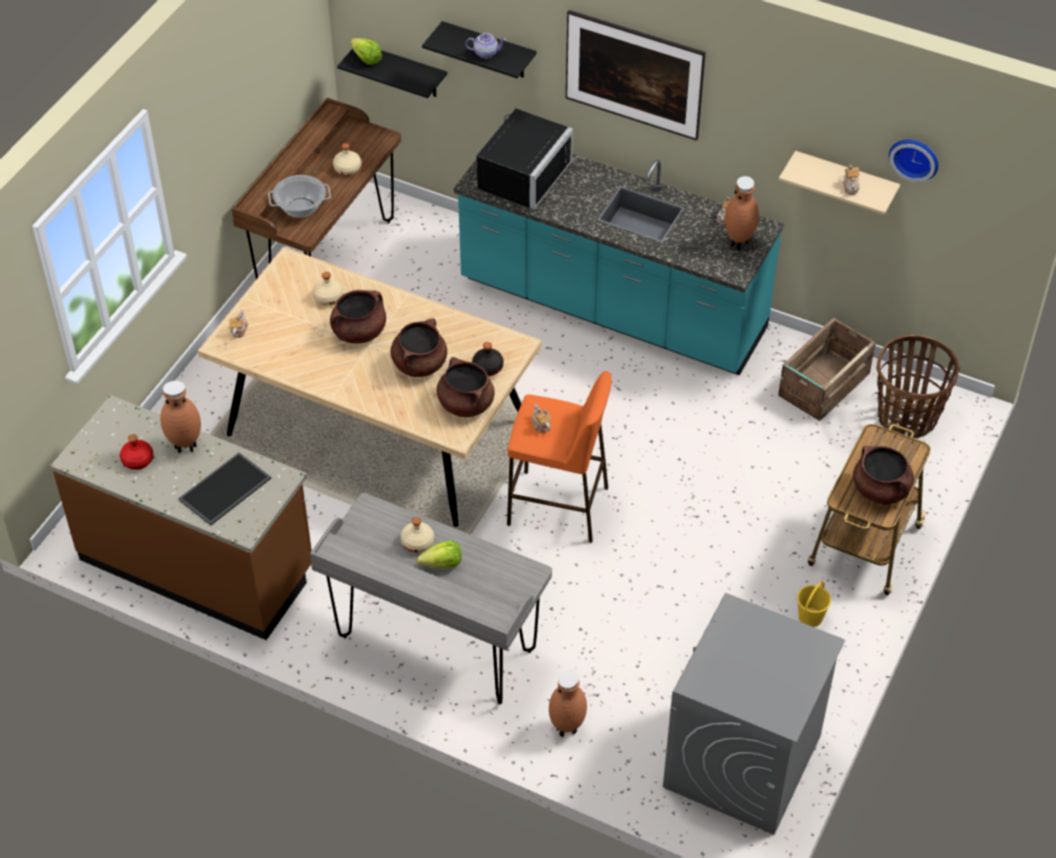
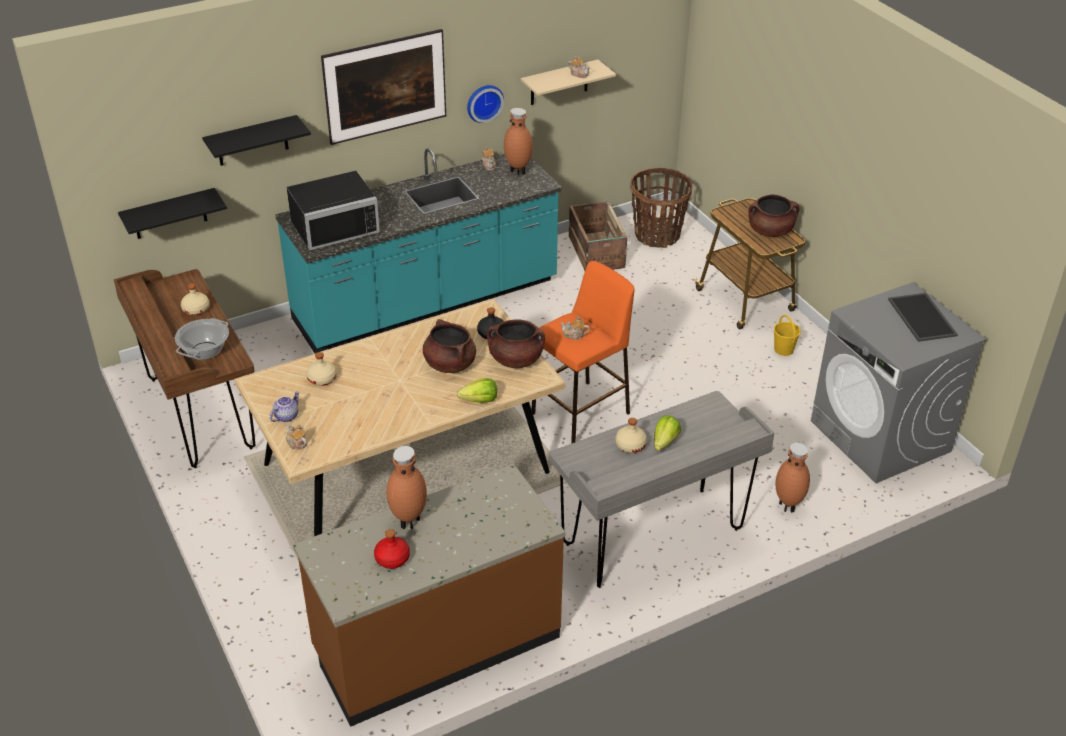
camera: 55 degrees left, 10 degrees down
(225, 490) = (485, 518): tray -> tray (923, 317)
(359, 332) = (379, 380): brown cooking pot -> none
(366, 59) = (143, 215): lettuce -> lettuce (480, 400)
(486, 53) = (267, 133): teapot -> teapot (286, 416)
(518, 174) = (333, 225): black microwave -> black microwave turned 90 degrees clockwise
(915, 157) = (605, 29): wall clock -> wall clock (484, 102)

